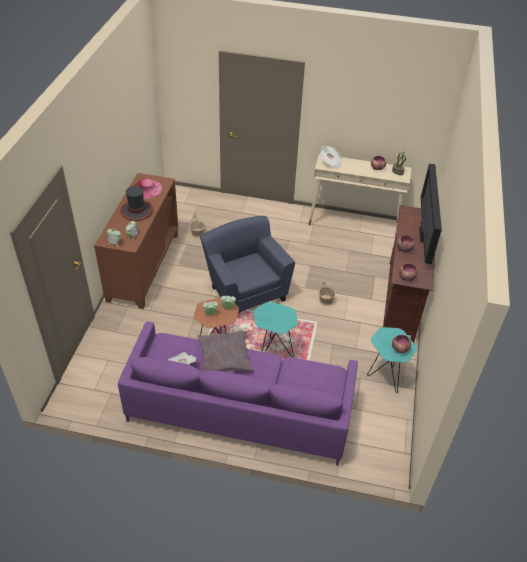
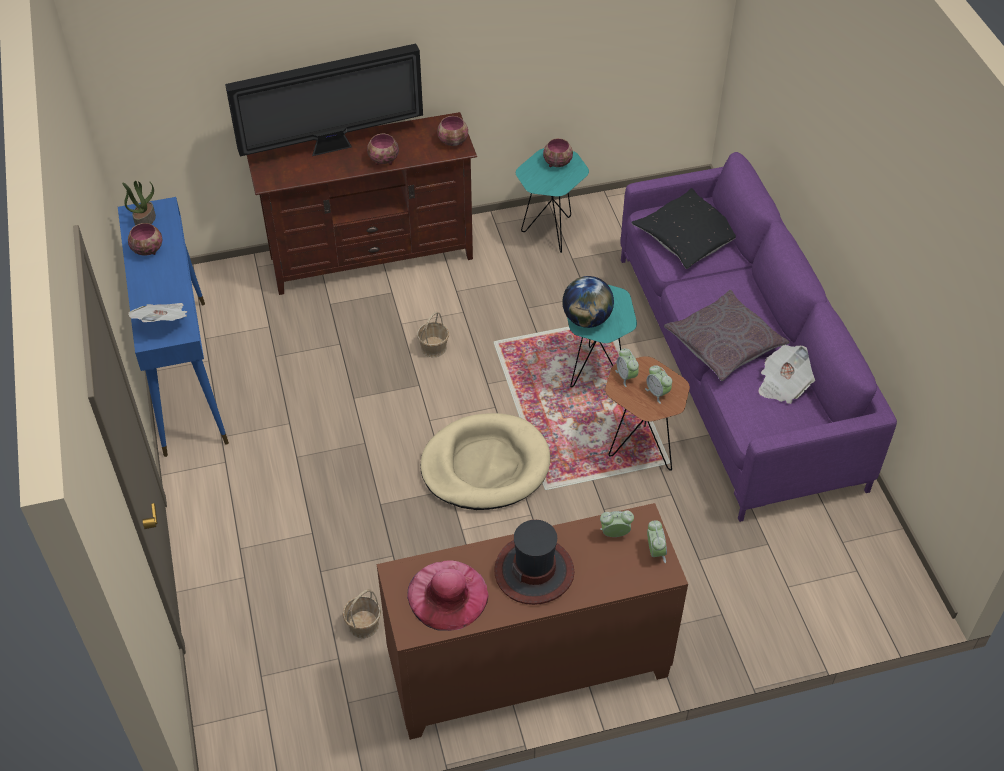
camera: 115 degrees left, 5 degrees up
(245, 291) = (485, 465): blue armchair -> beige dog bed
(273, 310) = (586, 319): none -> globe
(309, 381) = (688, 237): none -> black pillow
(354, 223) = (185, 375): beige console table -> blue console table

